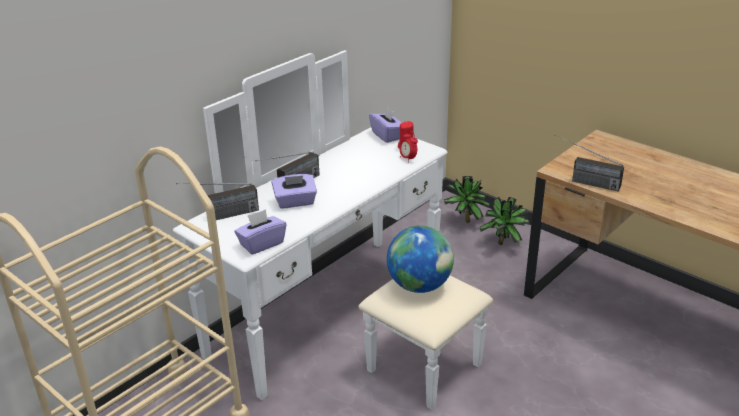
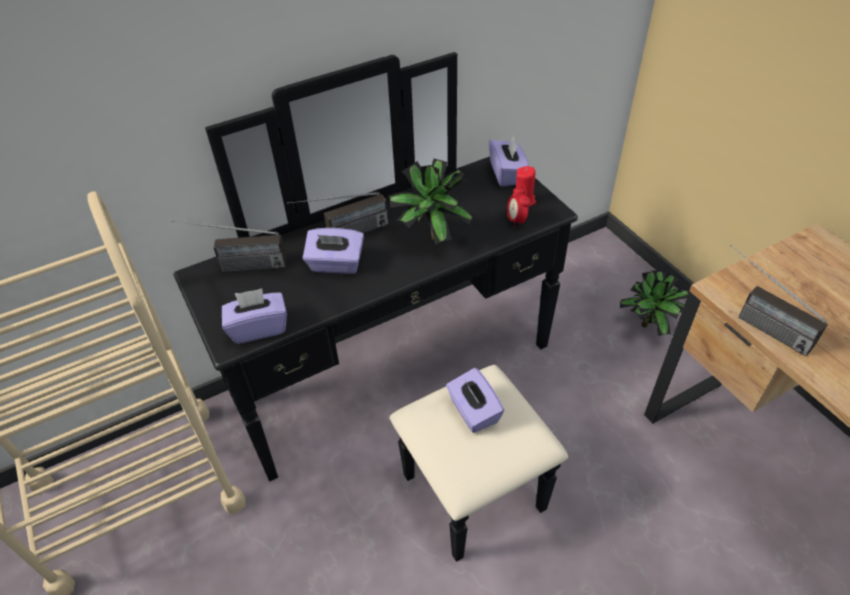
camera: 20 degrees right, 15 degrees up
(349, 322) = (412, 396): white dresser -> black dresser
(419, 285) = (473, 412): globe -> purple tissue box
(464, 221) = (610, 279): potted plant -> potted plant (429, 237)

